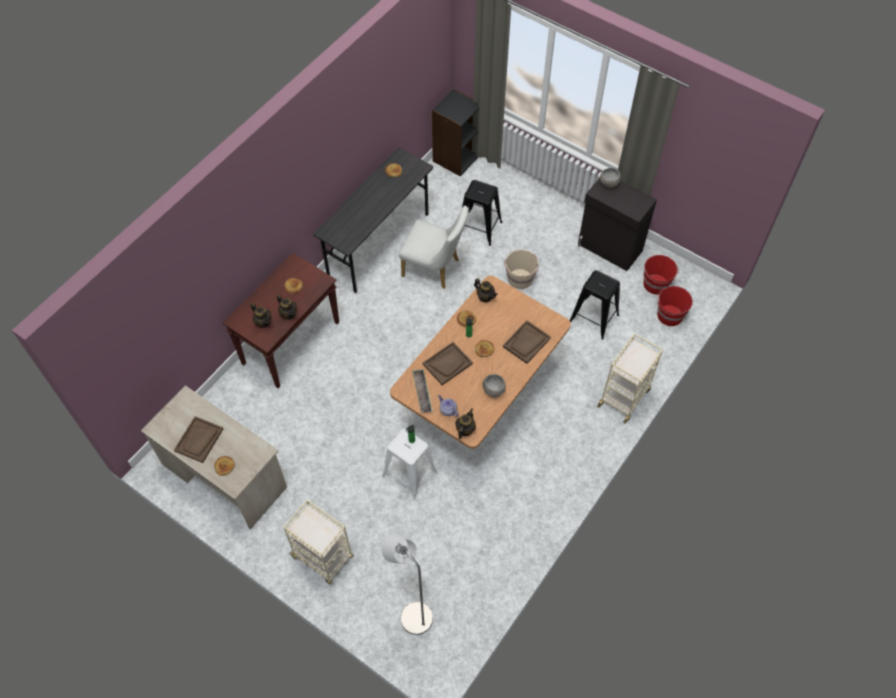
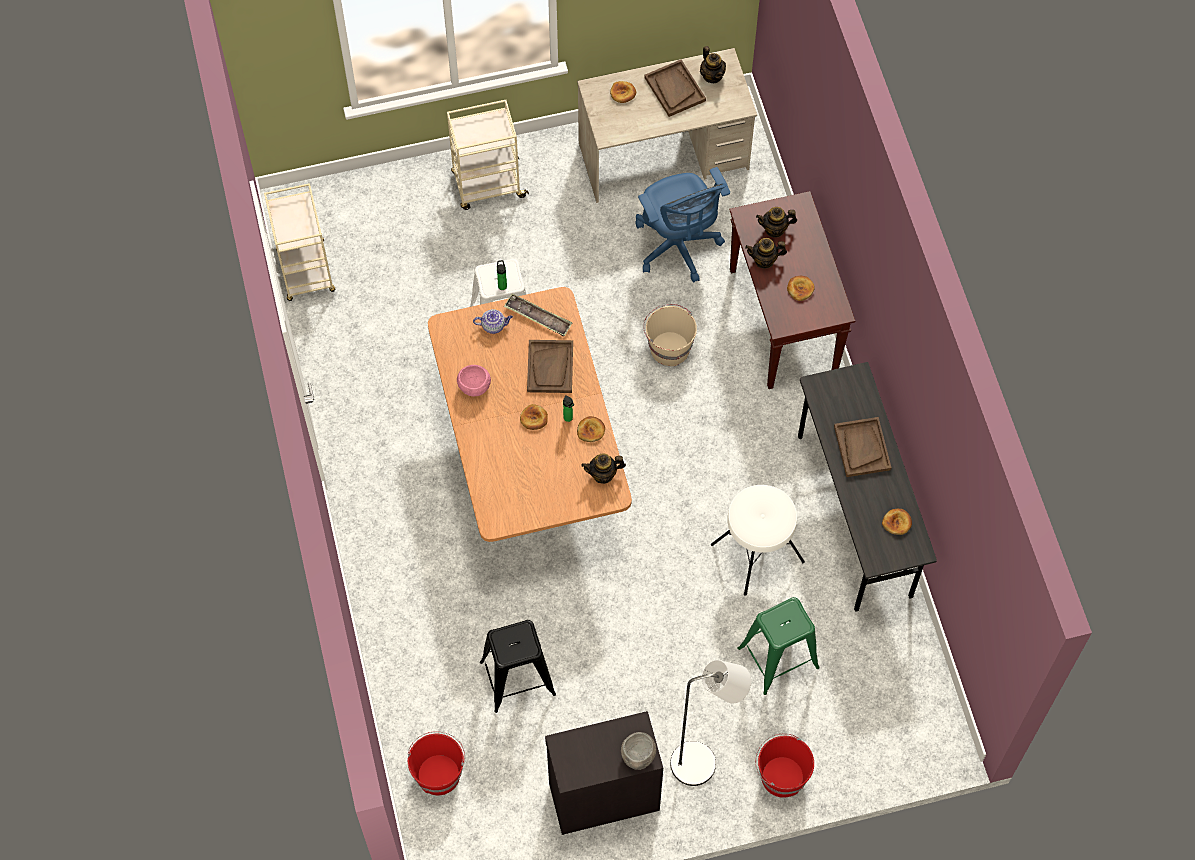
camera: 130 degrees right, 5 degrees up
(283, 423) = (678, 247): none -> blue office chair
(412, 613) = (356, 221): grey floor lamp -> grey floor lamp (702, 763)
(435, 269) = (757, 552): white chair -> white stool
(456, 157) = (932, 728): black bookcase -> none
(465, 430) = (455, 324): teapot -> teapot (712, 76)
(479, 228) = (778, 658): black stool -> green stool
(493, 390) = (475, 387): grey bowl -> pink bowl
(520, 279) = (653, 640): beige bucket -> beige bucket (669, 348)
(526, 343) = (501, 468): brown tray -> brown tray (862, 448)
(624, 397) = (385, 616): beige cart -> beige cart (306, 271)
(656, 284) = (496, 801): red bucket -> red bucket (781, 776)

